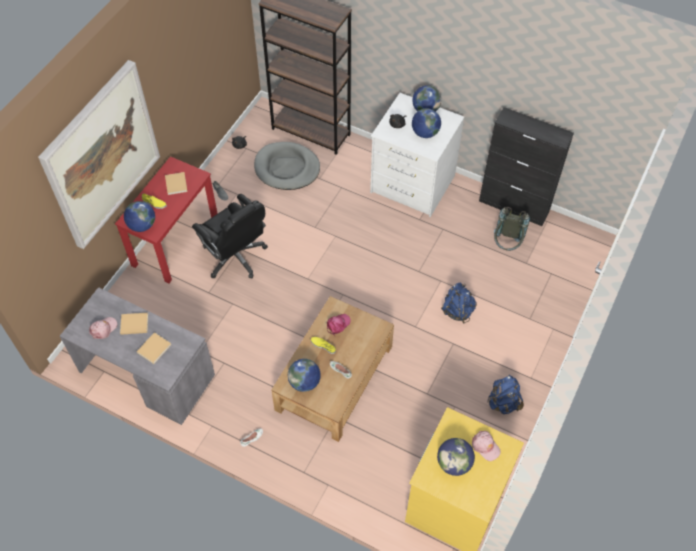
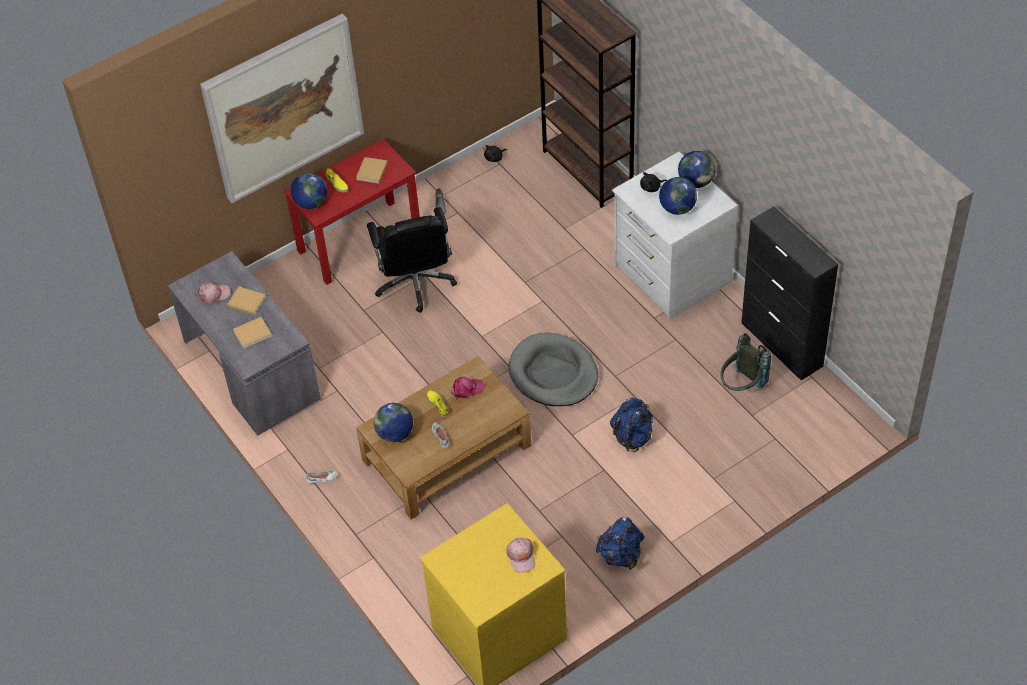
camera: 30 degrees right, 5 degrees down
(287, 168) = (533, 203): grey dog bed -> grey dog bed (553, 373)
(454, 463) = (477, 558): globe -> none

